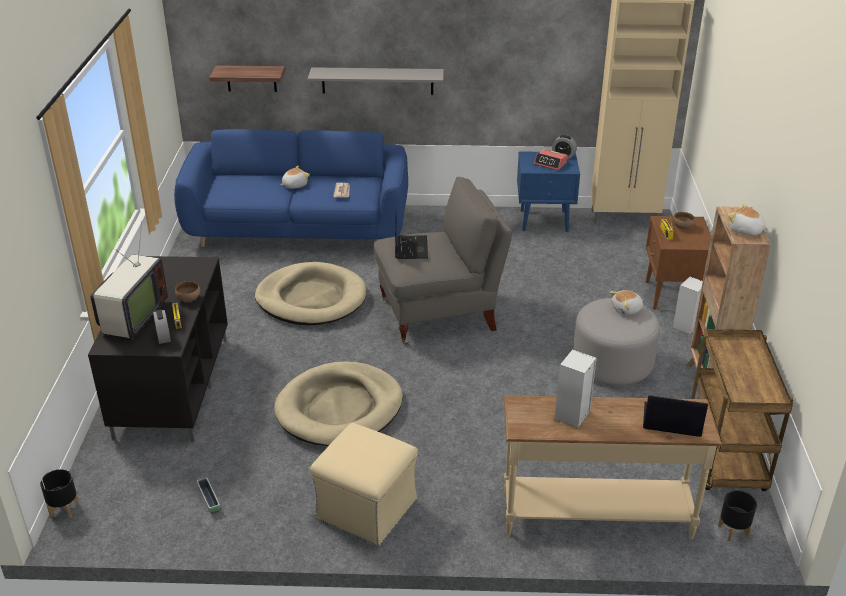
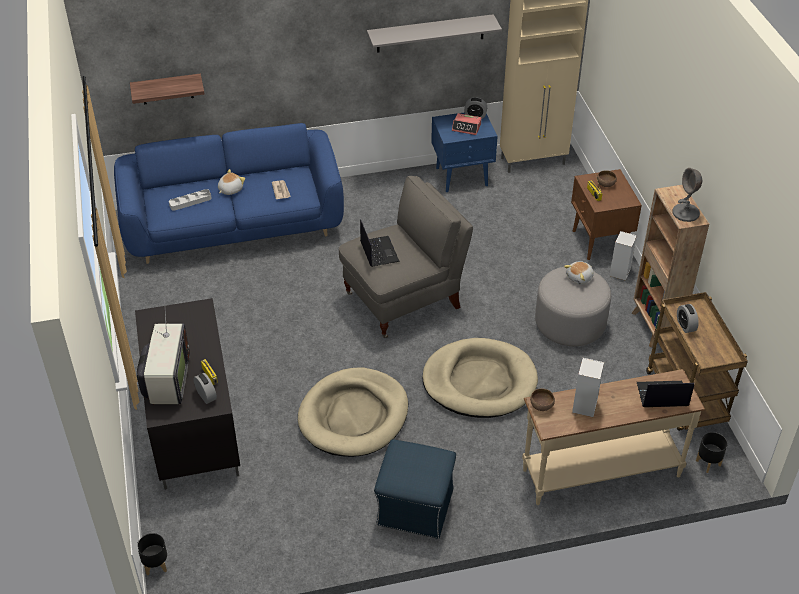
camera: 15 degrees left, 10 degrees up
(189, 299) = (208, 350): brown bowl -> brown bowl (542, 405)
(209, 500) = (279, 528): planter -> none
(251, 188) = (190, 202): none -> grey tray
(311, 299) = (280, 304): beige dog bed -> beige dog bed (479, 382)
(365, 508) = (414, 507): beige ottoman -> blue ottoman
(377, 81) = (293, 73): grey shelf -> grey shelf (430, 33)
(727, 360) = (685, 326): none -> alarm clock
(745, 231) = (686, 213): plush toy -> grey table lamp

